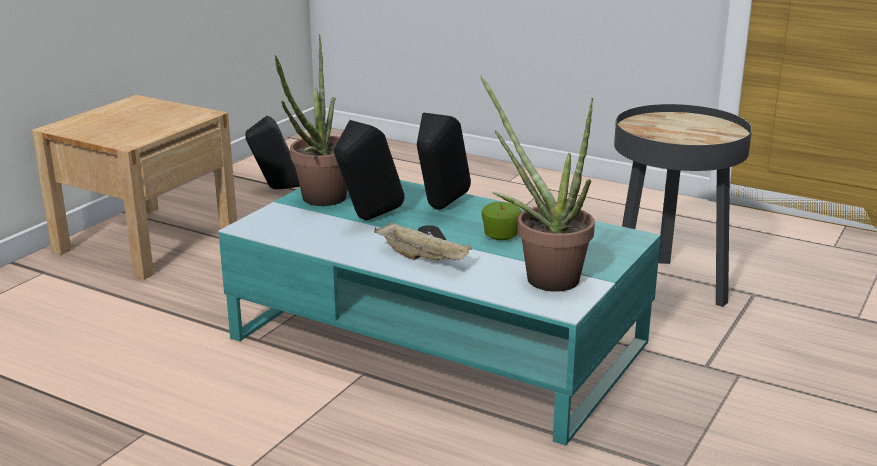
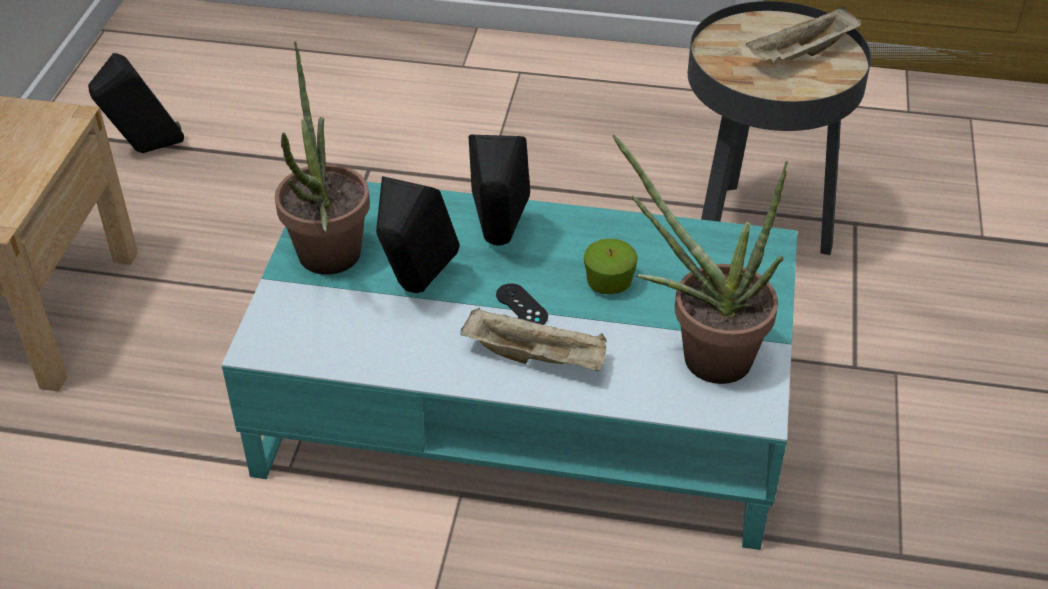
camera: 20 degrees left, 20 degrees up
(700, 131) = (801, 55): none -> beige tray

